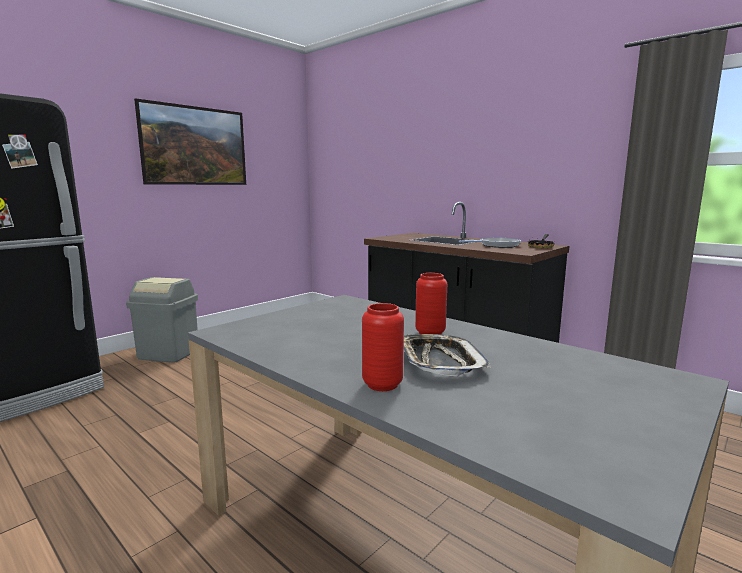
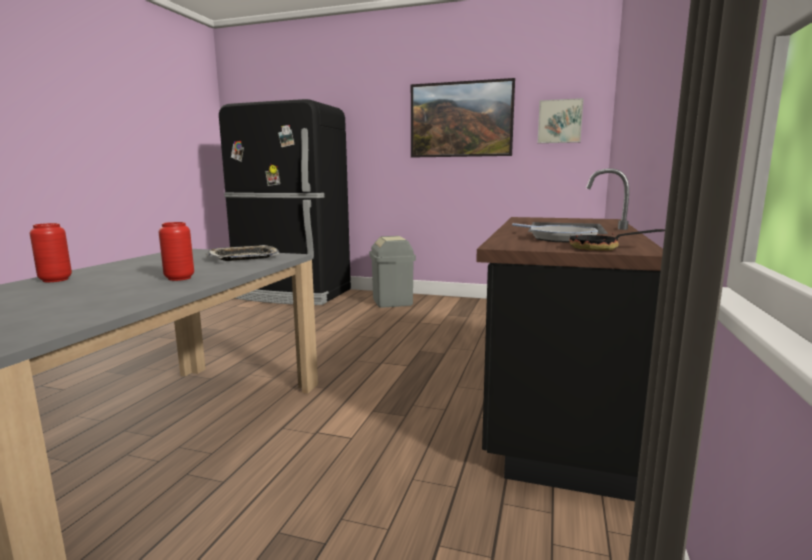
camera: 65 degrees right, 0 degrees up
(277, 156) = (560, 121): none -> picture
(439, 361) = (100, 285): tray -> tray (244, 258)

